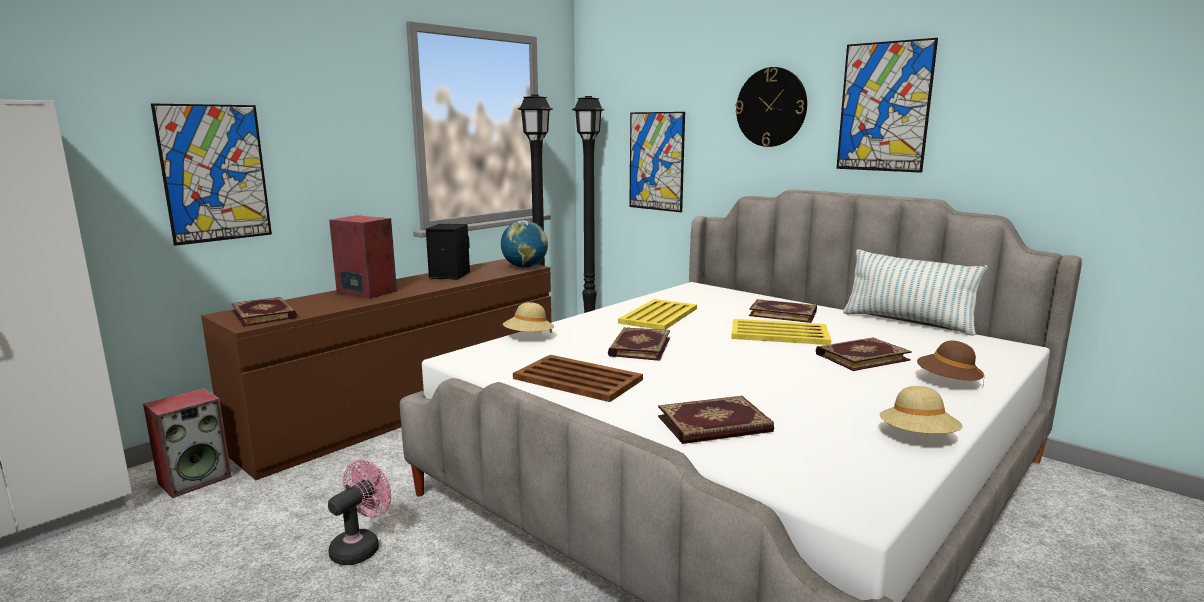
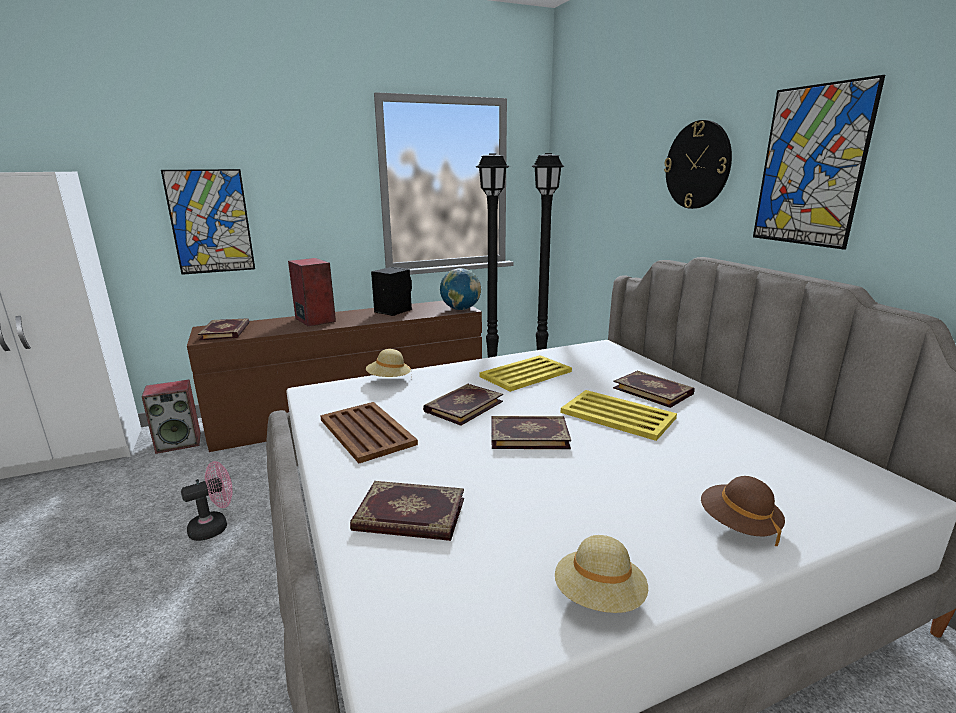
camera: 25 degrees right, 5 degrees up
(656, 161) = (601, 218): picture -> none
(861, 356) = (672, 463): book -> book (529, 434)
(908, 322) = (790, 426): pillow -> none

